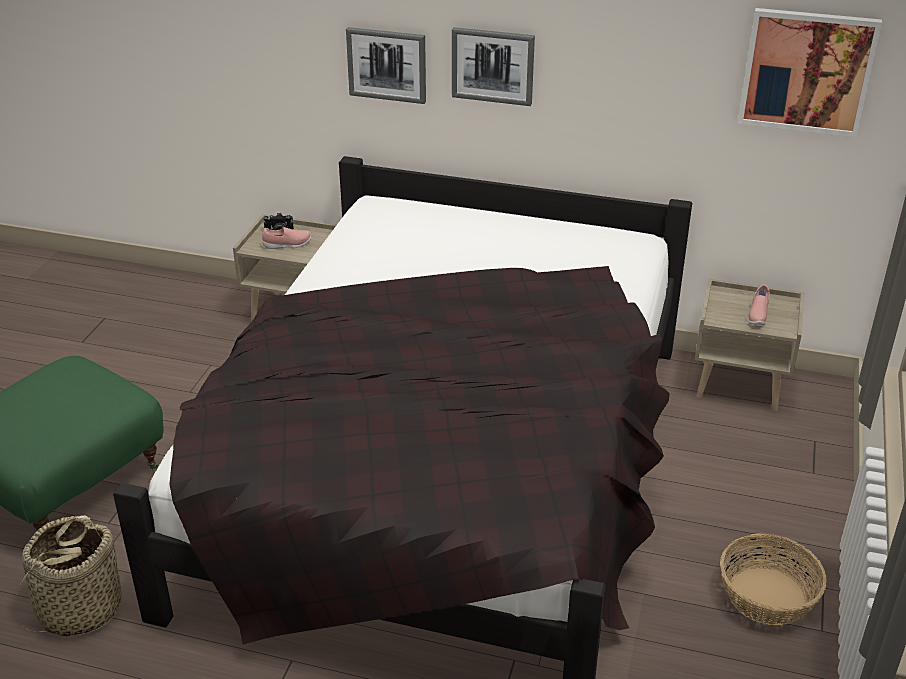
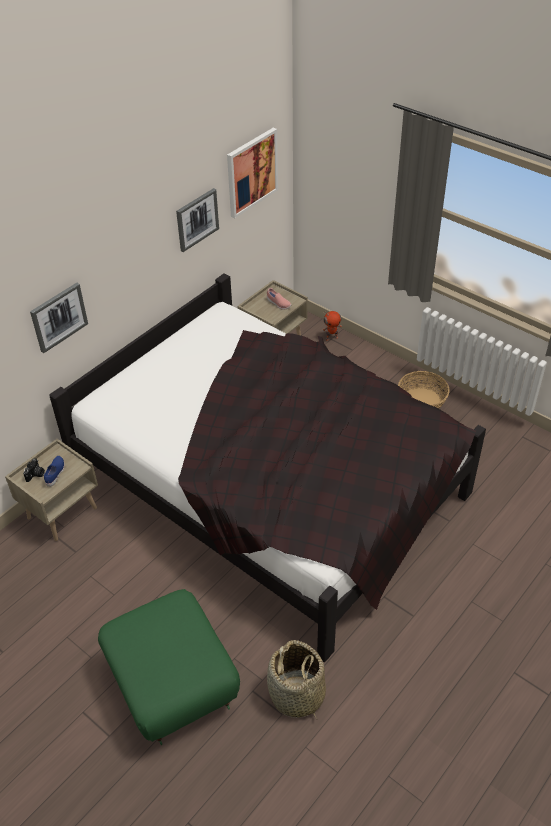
camera: 65 degrees left, 10 degrees up
(287, 245) = (55, 474): pink shoe -> blue shoe
(493, 66) = (117, 273): picture -> picture (197, 219)
(818, 441) = (331, 338): none -> toy robot

